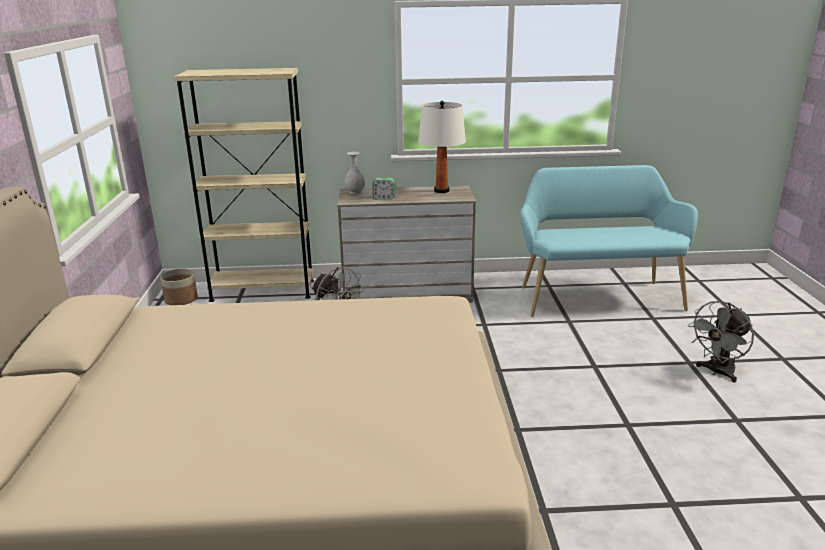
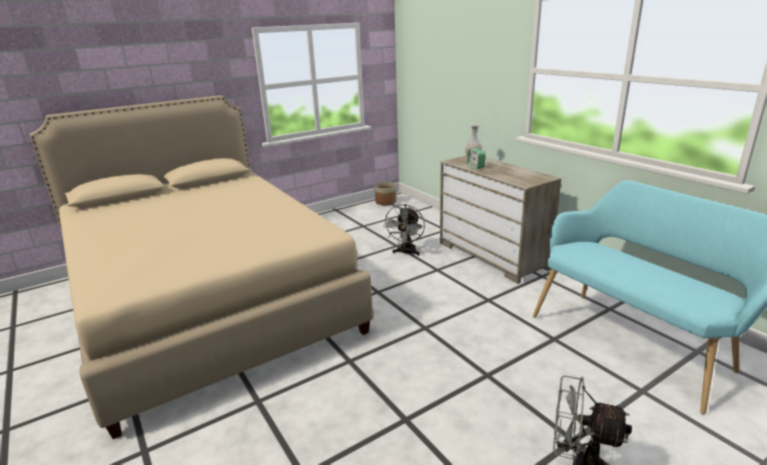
camera: 60 degrees right, 0 degrees up
(262, 290) = (425, 215): beige bookcase -> none
(441, 191) = (527, 175): white table lamp -> none

